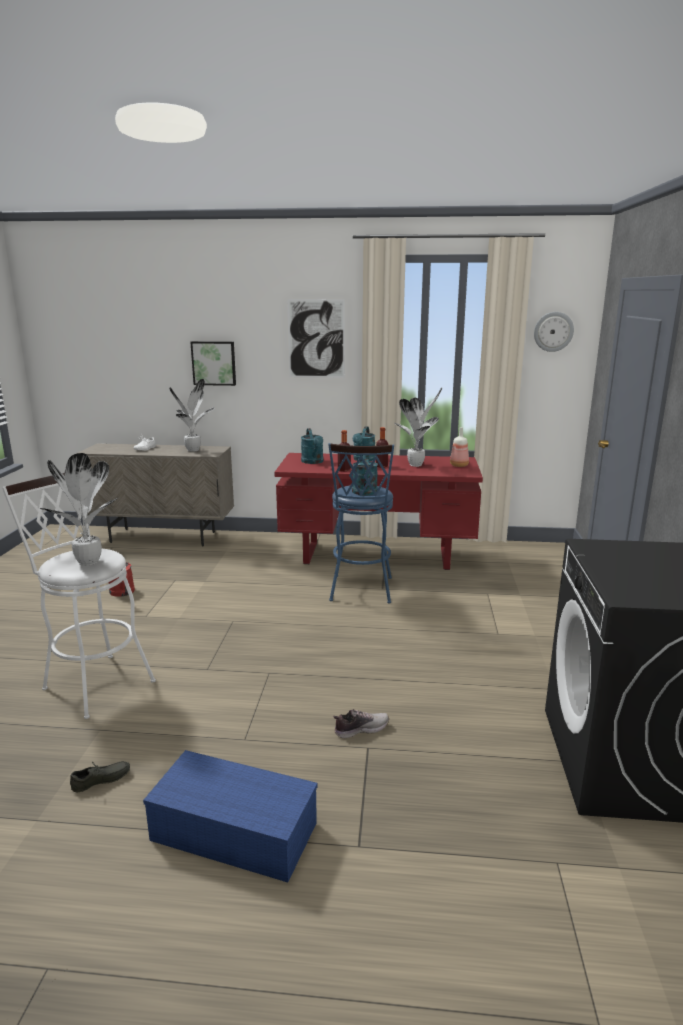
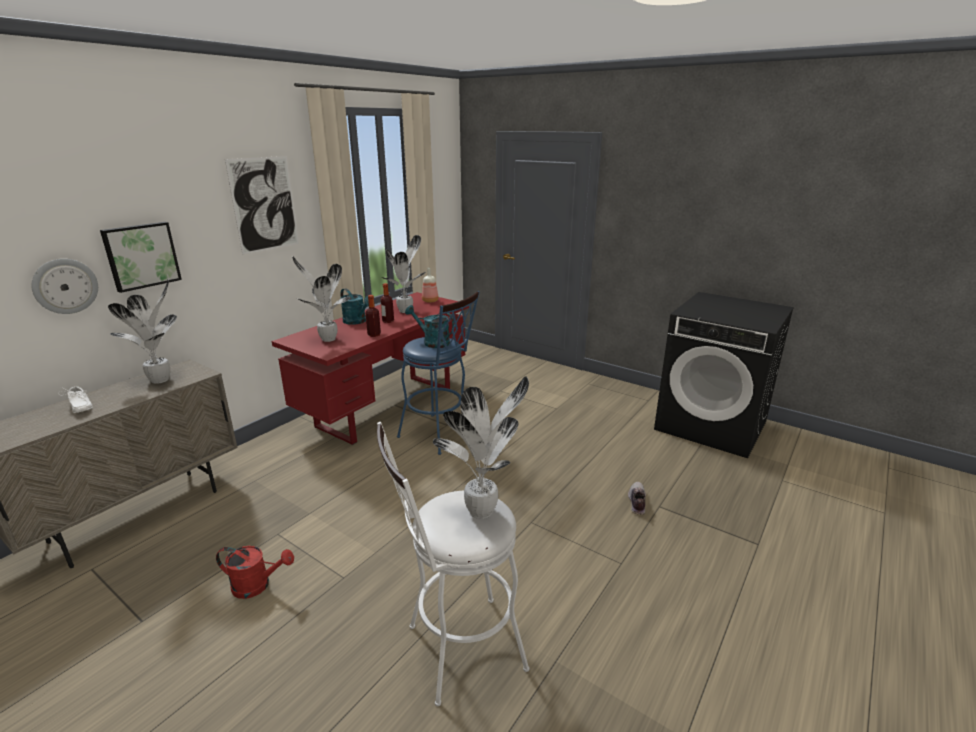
camera: 60 degrees left, 5 degrees up
(101, 781) = (643, 674): grey shoe -> none
(231, 832) = (732, 601): blue storage box -> none
(313, 462) = (327, 339): turquoise watering can -> potted plant
(553, 331) = (438, 175): wall clock -> wall clock (65, 286)

